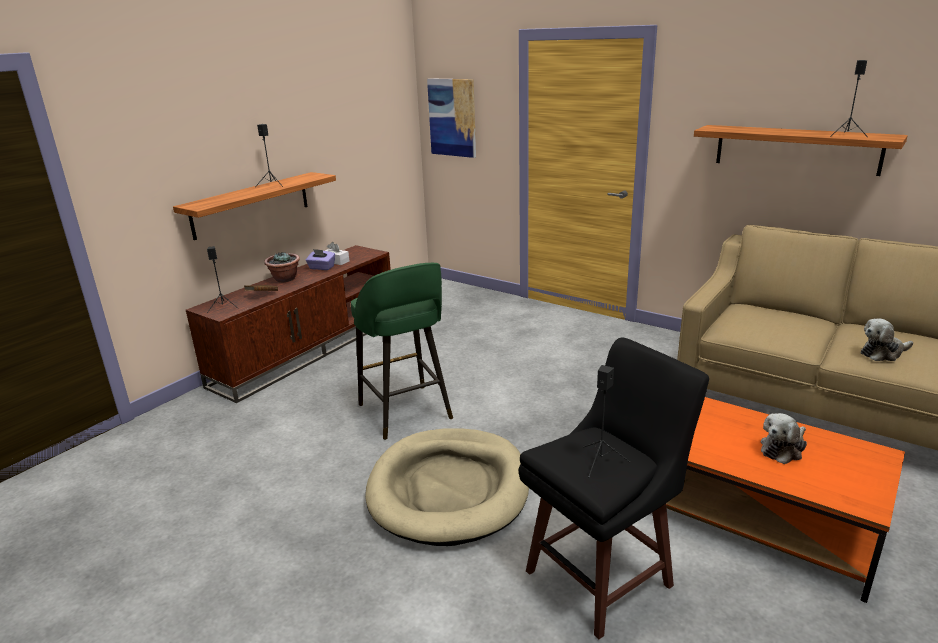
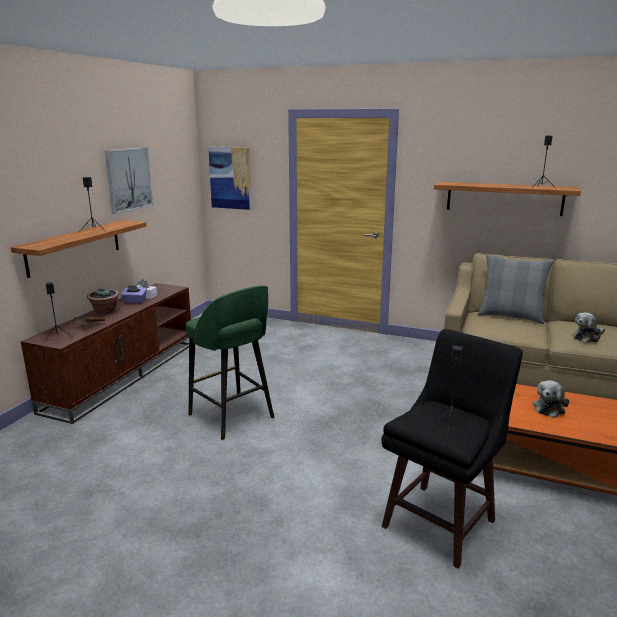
camera: 15 degrees left, 5 degrees down
(320, 123) = (128, 179): none -> picture
(449, 489) = (293, 472): beige dog bed -> none
(784, 314) = (510, 316): none -> grey pillow

